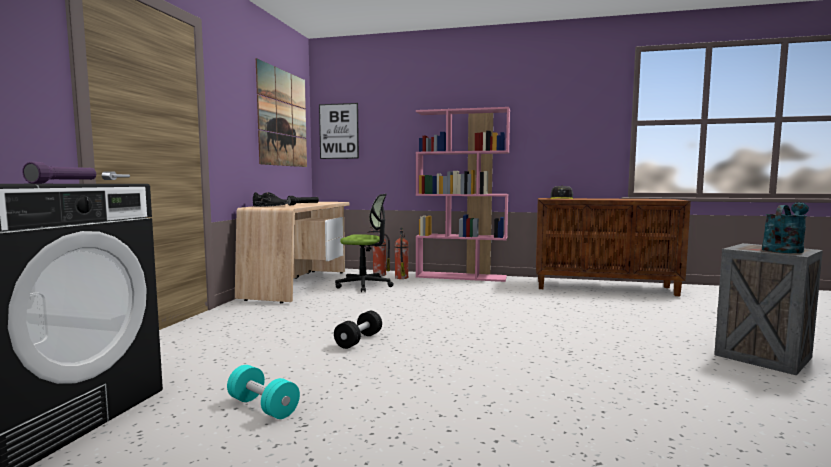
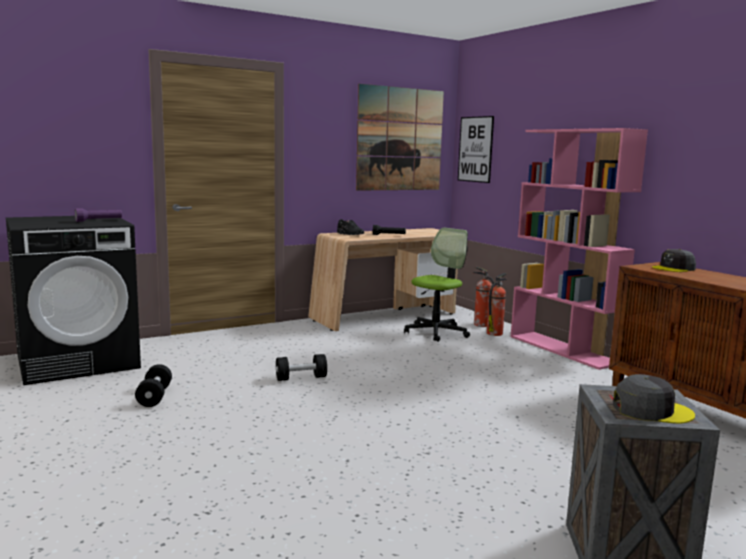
camera: 45 degrees right, 5 degrees up
(263, 407) = (154, 397): turquoise dumbbell -> black dumbbell
(364, 285) = (436, 332): office chair -> office chair turned 105 degrees counterclockwise
(784, 250) = (651, 410): turquoise watering can -> grey cap

